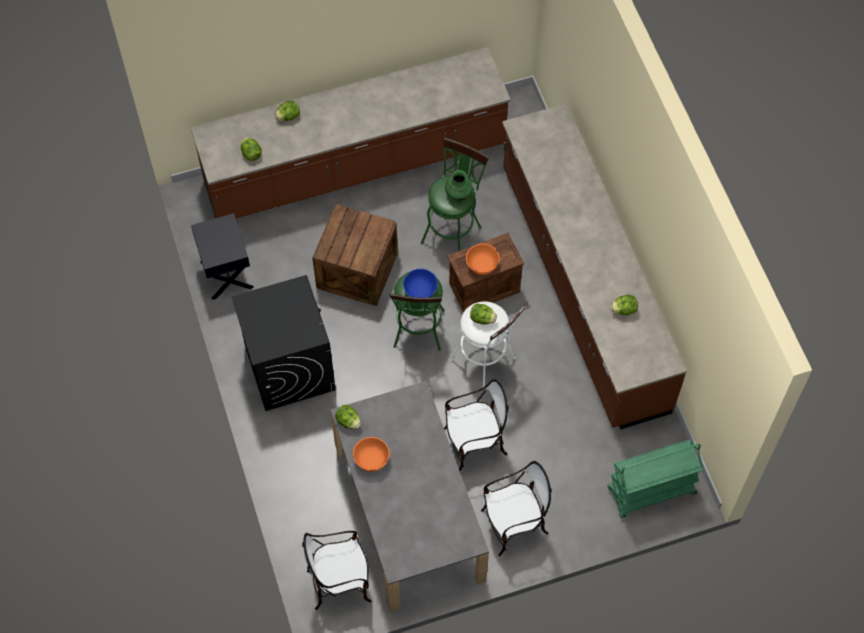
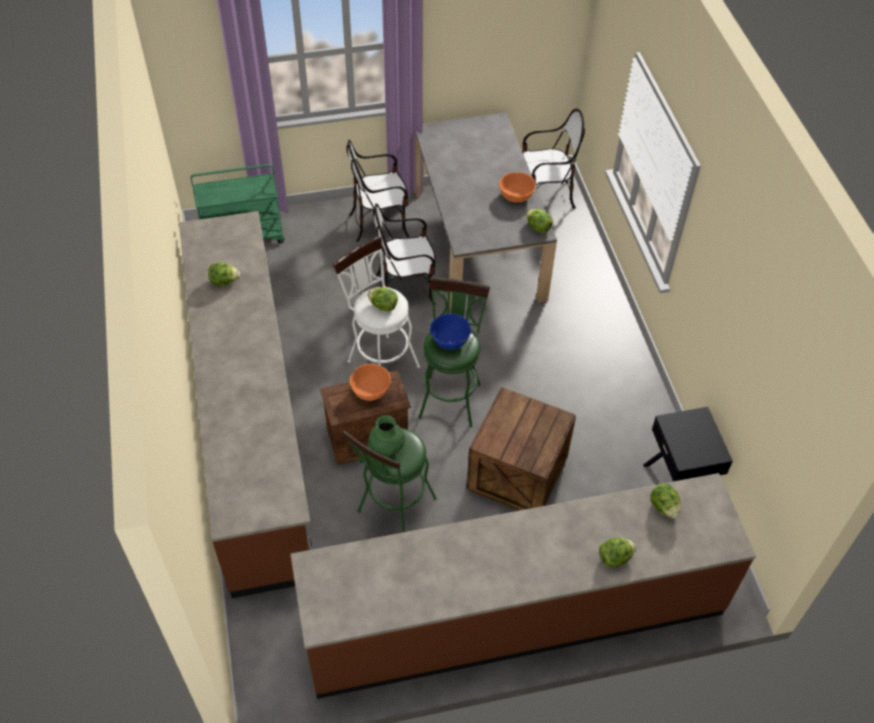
camera: 175 degrees left, 10 degrees down
(289, 367) = (597, 375): black washing machine -> none

